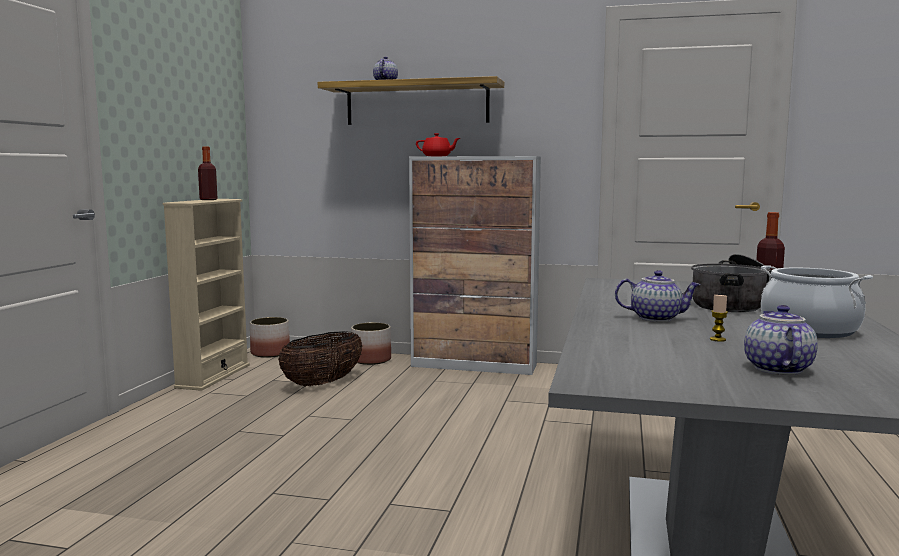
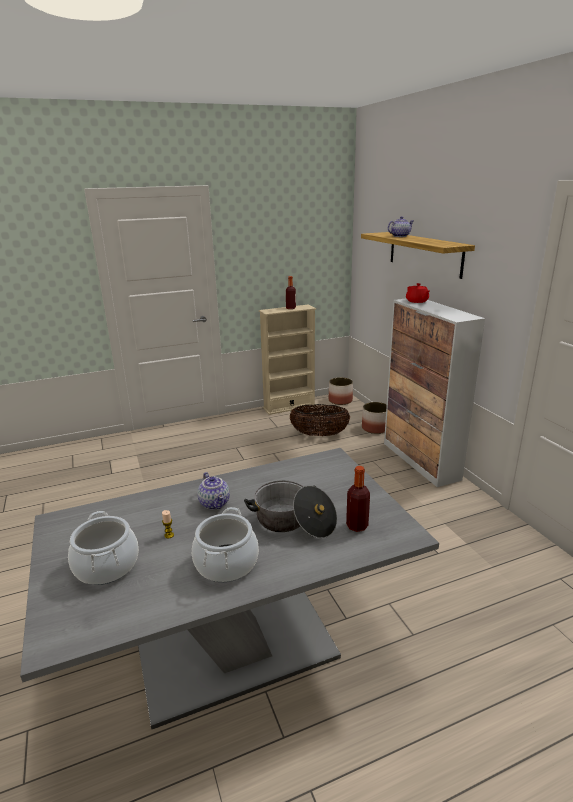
camera: 55 degrees right, 15 degrees up
(776, 369) = (106, 566): teapot -> cooking pot

